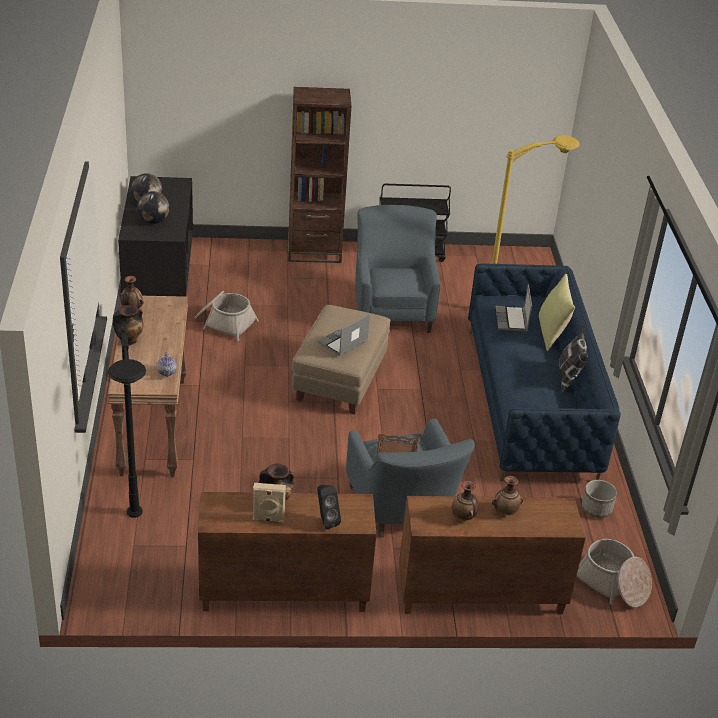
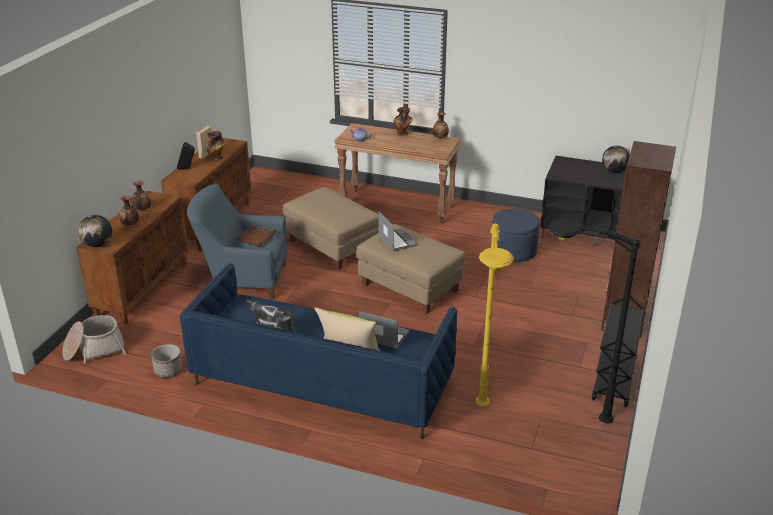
camera: 115 degrees right, 5 degrees down
(137, 547) = (289, 188): black floor lamp -> black floor lamp (560, 412)
(153, 221) = (582, 170): globe -> globe (97, 245)
(224, 323) = (513, 251): basket -> blue ottoman
(284, 459) = (331, 246): none -> beige ottoman
(392, 309) = (507, 341): blue armchair -> none

